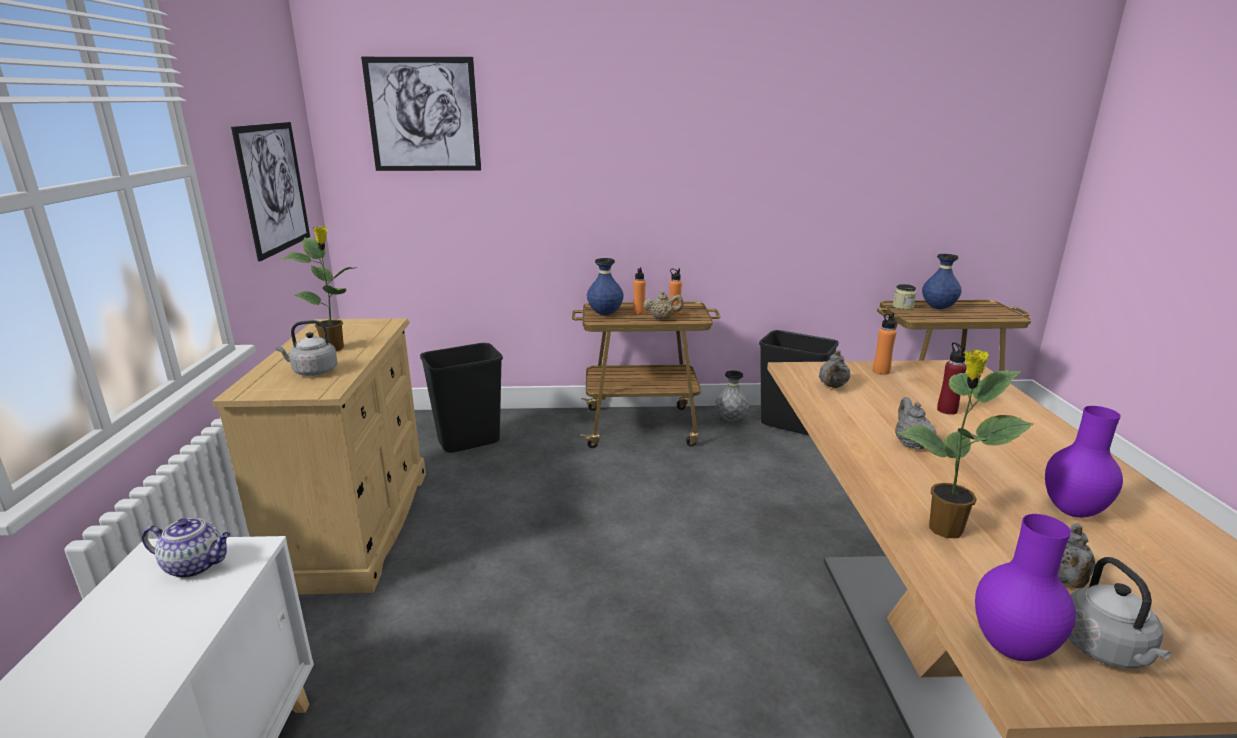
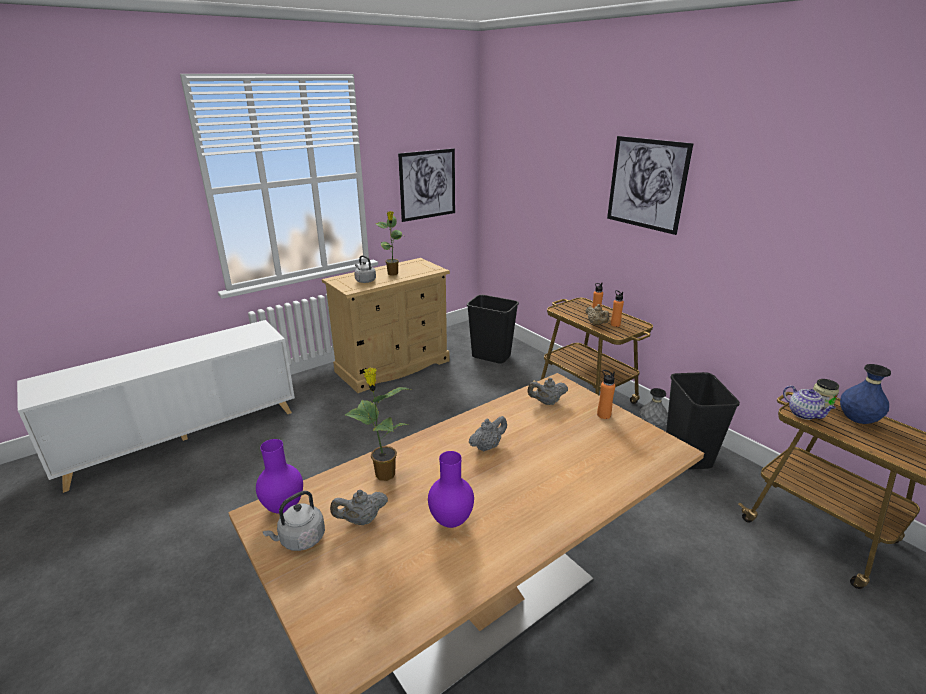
camera: 55 degrees right, 5 degrees up
(196, 565) = (257, 334): teapot -> teapot (804, 414)
(423, 115) = (523, 149): picture -> picture (646, 184)
(605, 314) = (573, 308): blue vase -> none
(947, 410) = (564, 452): red bottle -> none

